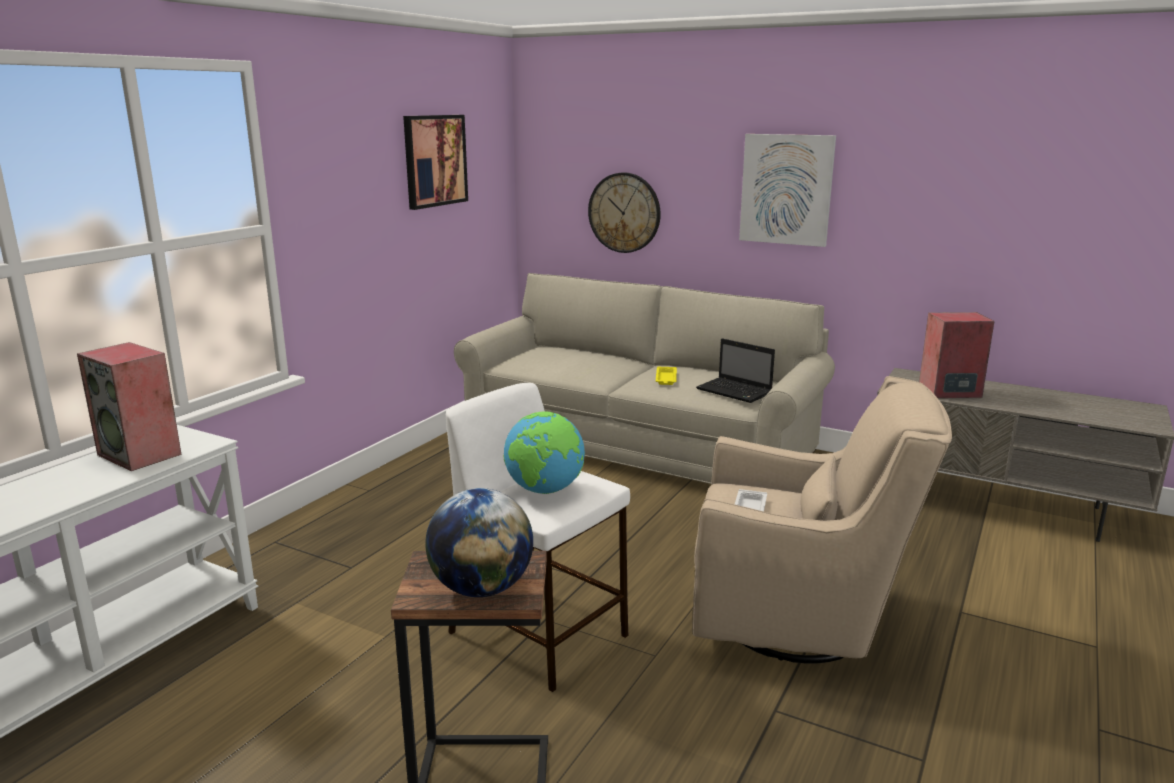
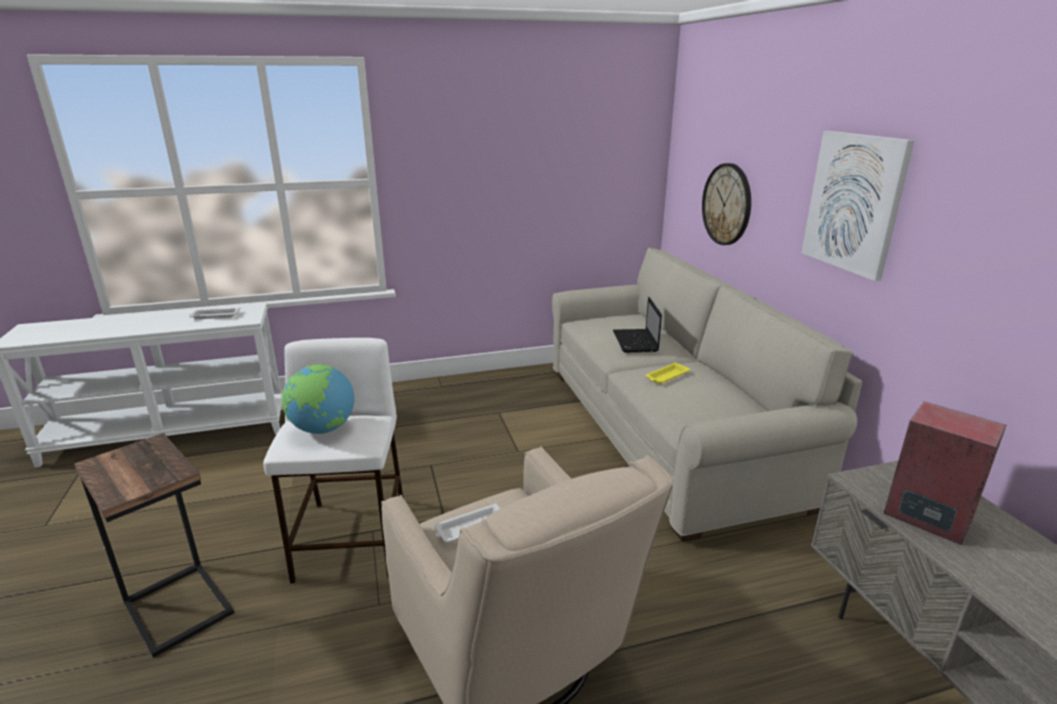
camera: 45 degrees right, 5 degrees up
(141, 454) = (214, 316): speaker -> white tray
(435, 160) = (559, 139): picture -> none
(481, 588) = (120, 477): globe -> none
(735, 391) = (701, 412): laptop -> laptop (635, 342)

